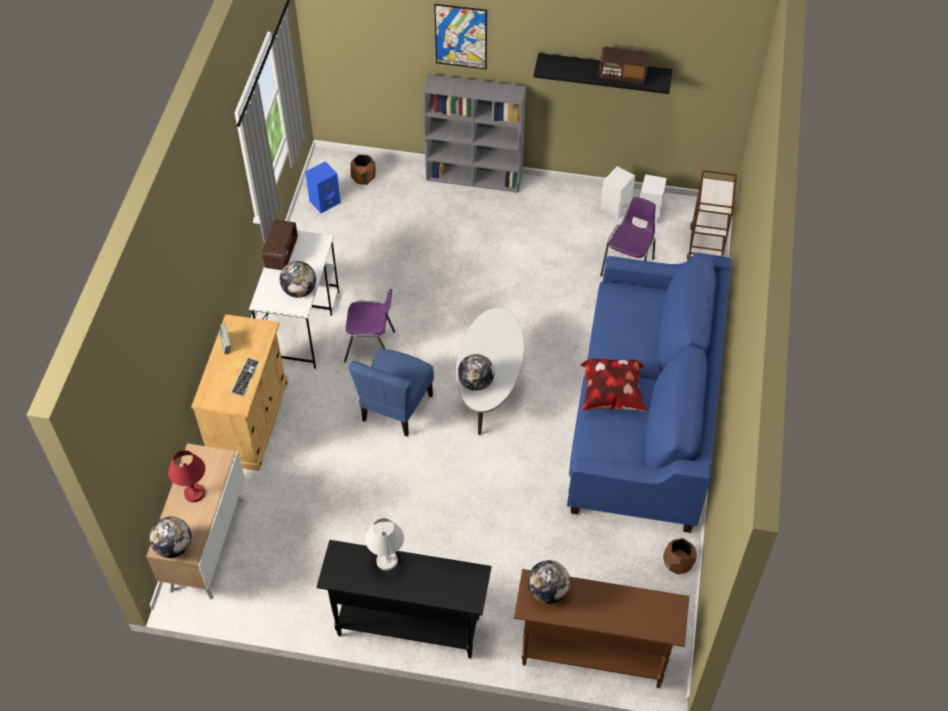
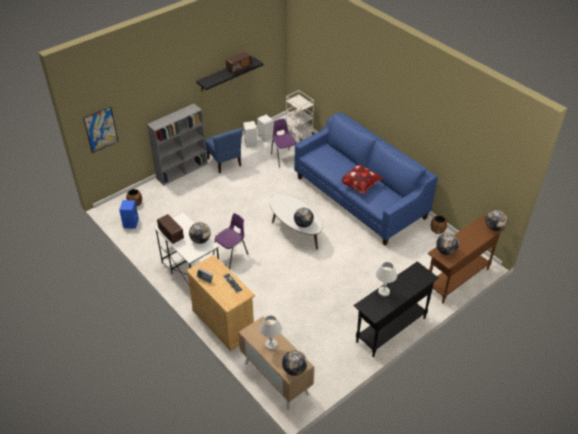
camera: 50 degrees left, 10 degrees down
(194, 493) = (271, 345): red table lamp -> white table lamp
(396, 408) = (274, 267): blue chair -> blue chair (225, 162)
(461, 36) = (159, 92): picture -> picture (101, 129)
(671, 629) = (494, 227): none -> globe
(705, 245) = (299, 133): brown cart -> white cart

